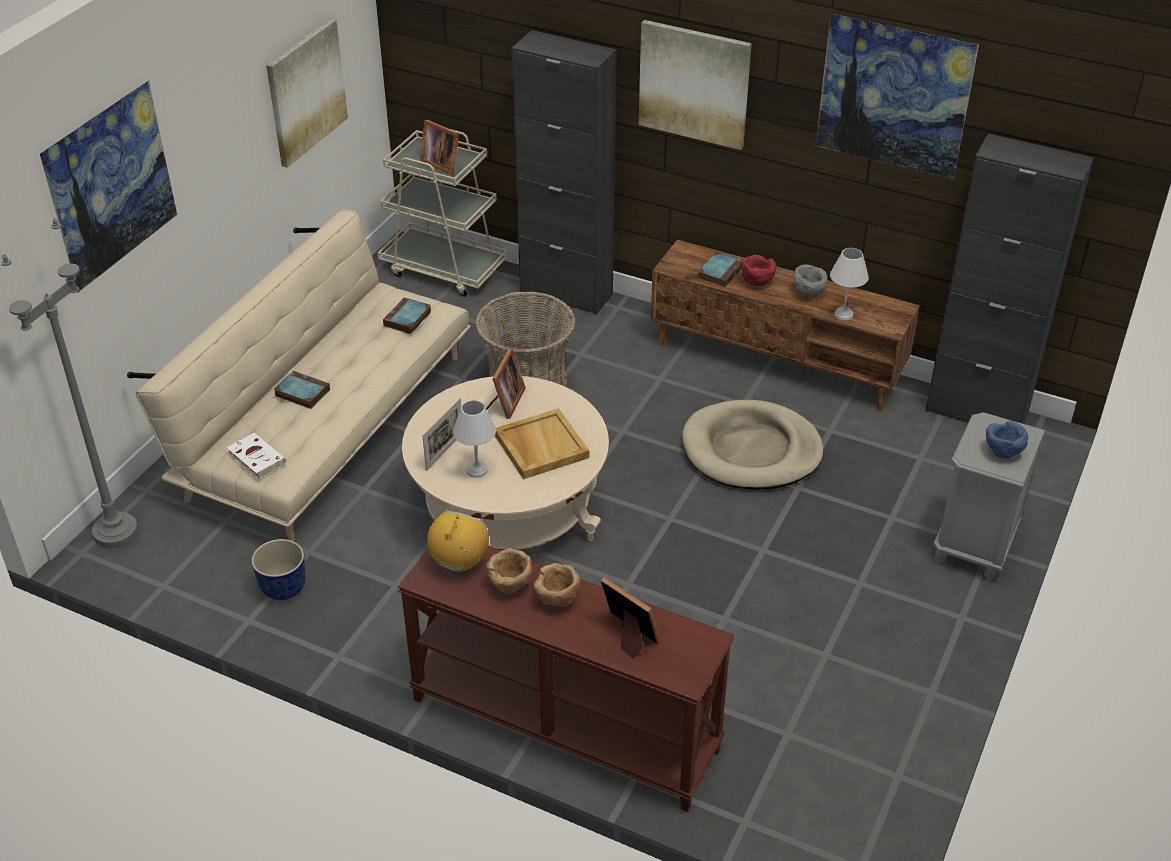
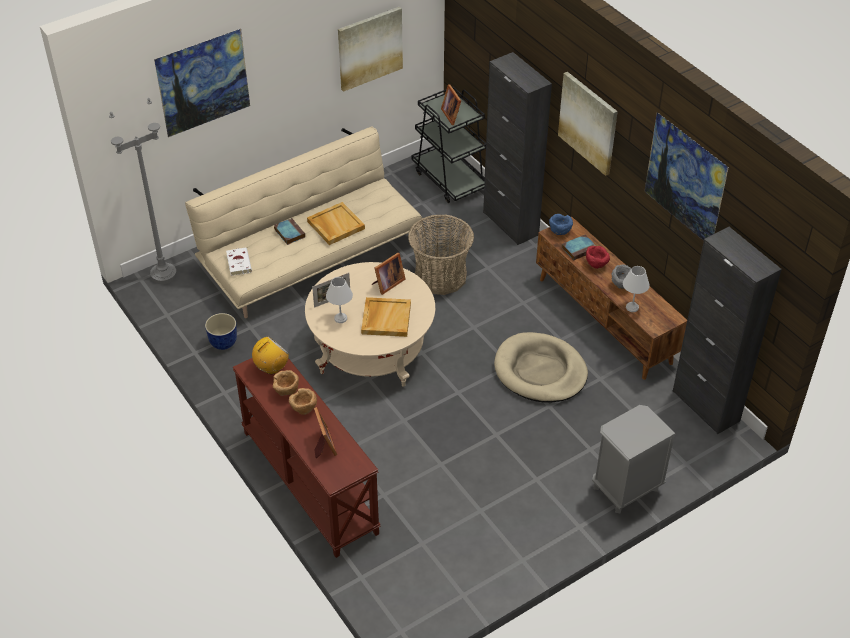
camera: 30 degrees right, 5 degrees up
(361, 360) = (335, 225): none -> beige tray
(407, 319) = (379, 209): book -> none
(444, 268) = (450, 179): beige cart -> black cart
(1002, 453) = (633, 436): blue bowl -> blue bowl (559, 232)

